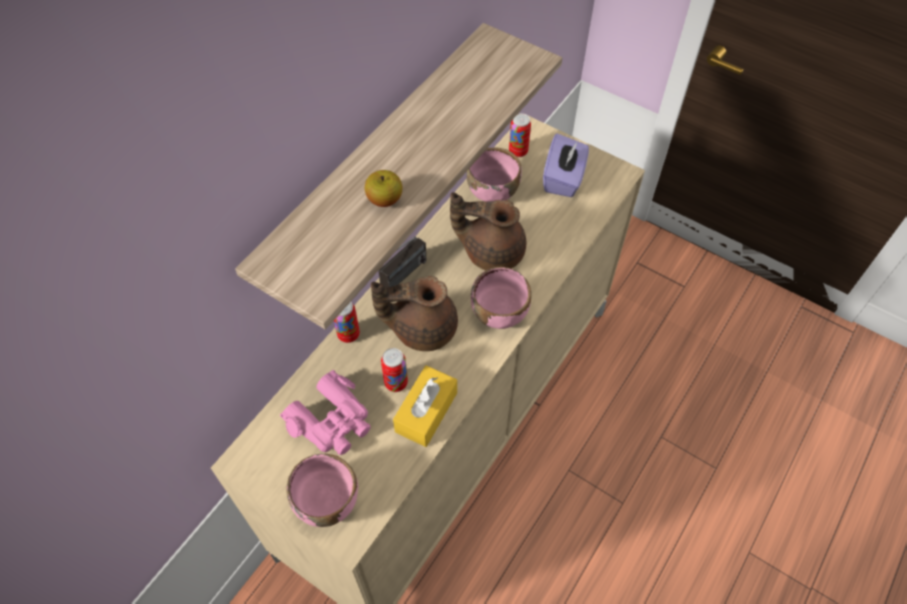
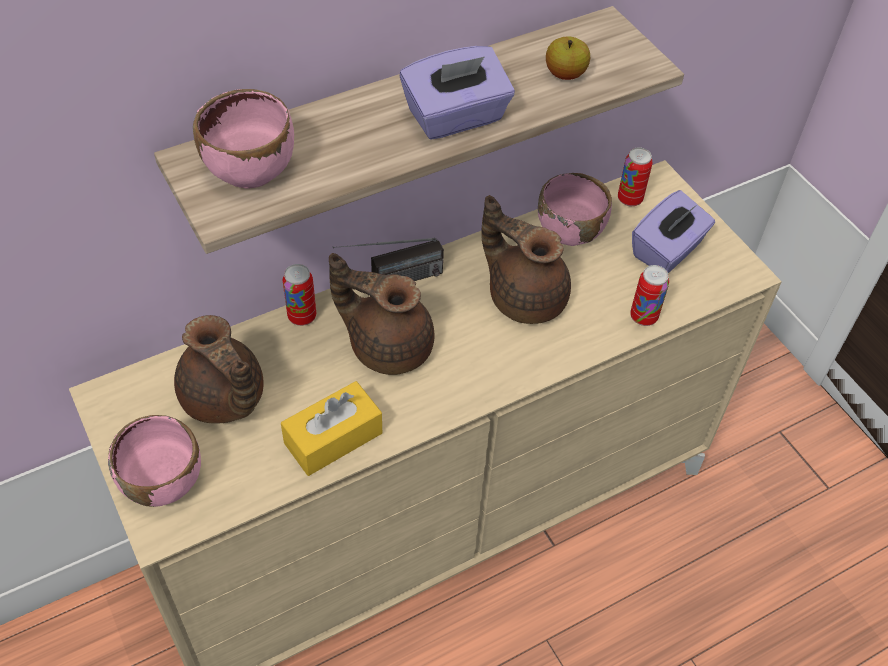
camera: 25 degrees right, 5 degrees down
(332, 421) = (224, 400): pink binoculars -> brown teapot
(384, 199) = (362, 146): apple -> apple (565, 74)
(396, 383) = (320, 391): can -> can (643, 317)
(435, 151) = (456, 117): none -> purple tissue box
(500, 312) = (490, 368): pink bowl -> pink bowl (251, 169)

